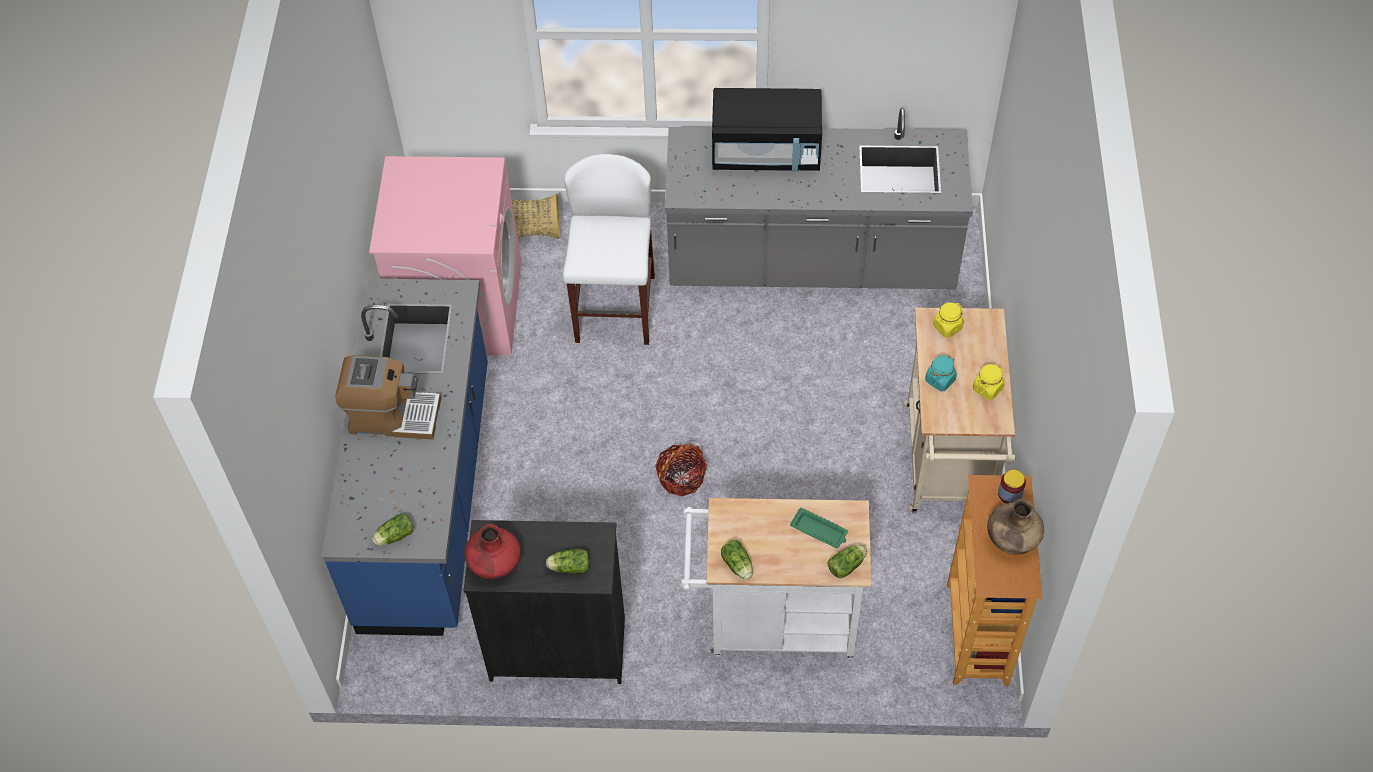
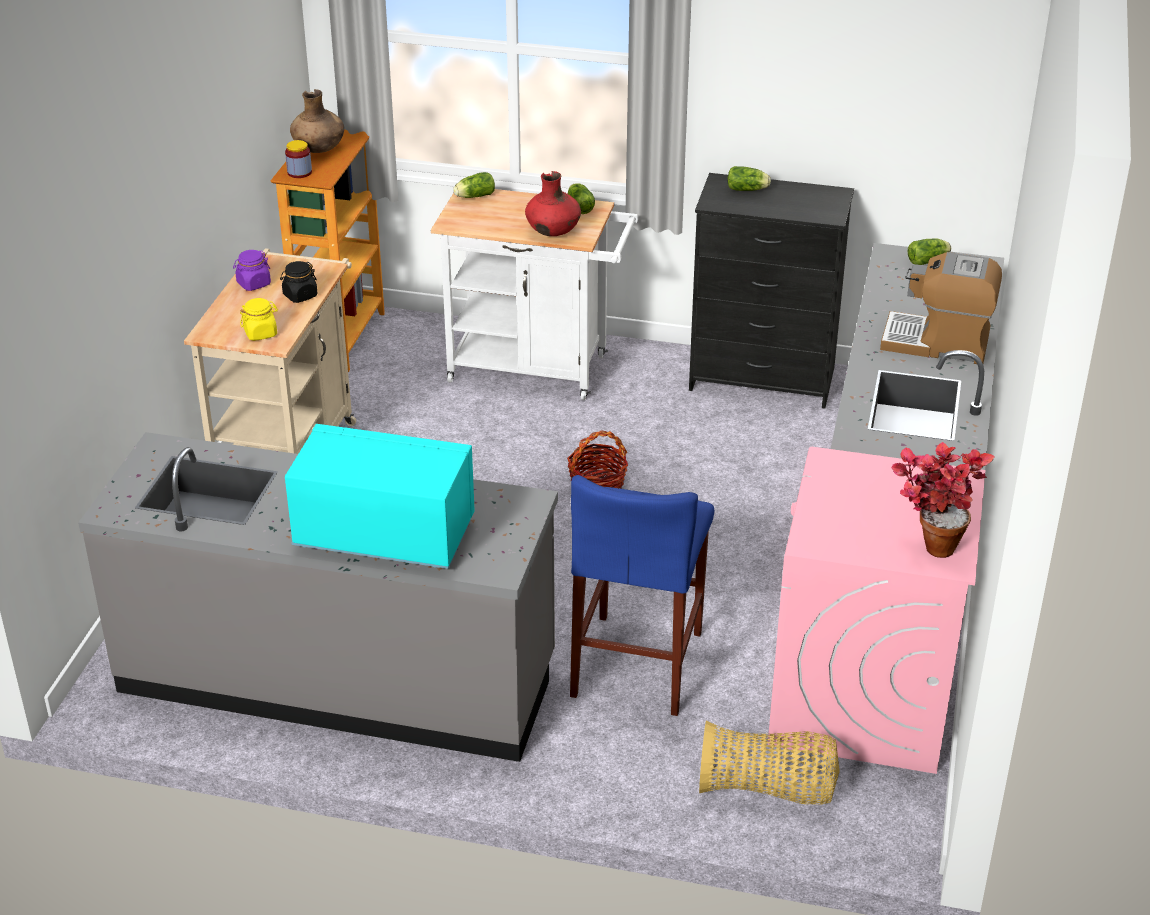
camera: 170 degrees left, 20 degrees down
(411, 180) = (929, 544): none -> potted plant
(494, 564) = (822, 198): red vase -> red vase (553, 232)
(615, 309) = (637, 663): white stool -> blue stool
(766, 152) = (384, 534): black microwave -> turquoise microwave
(819, 531) = (490, 217): green tray -> none
(940, 380) = (300, 296): turquoise jar -> black jar
(987, 388) = (253, 284): yellow jar -> purple jar

